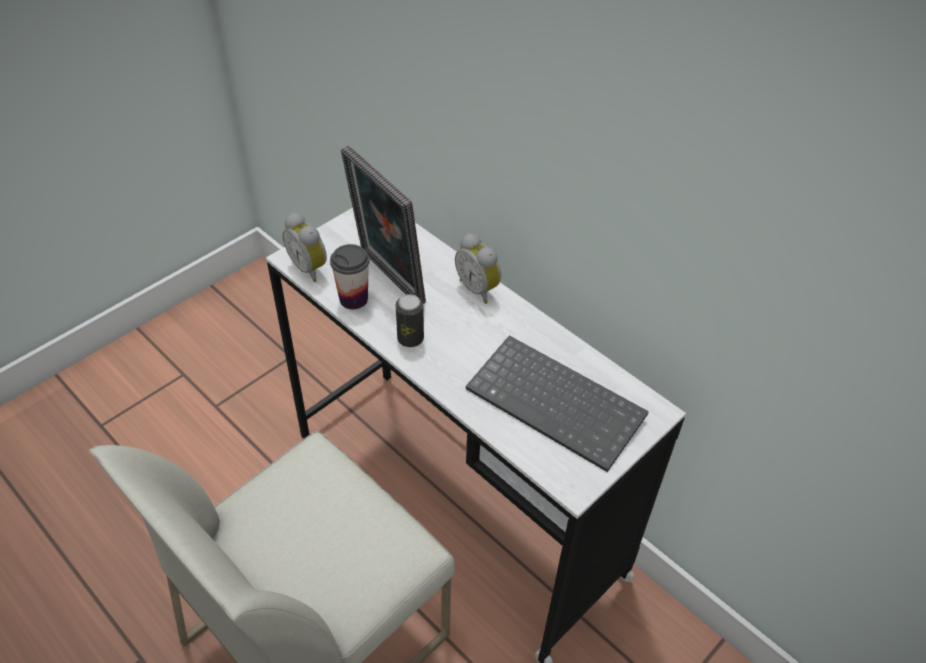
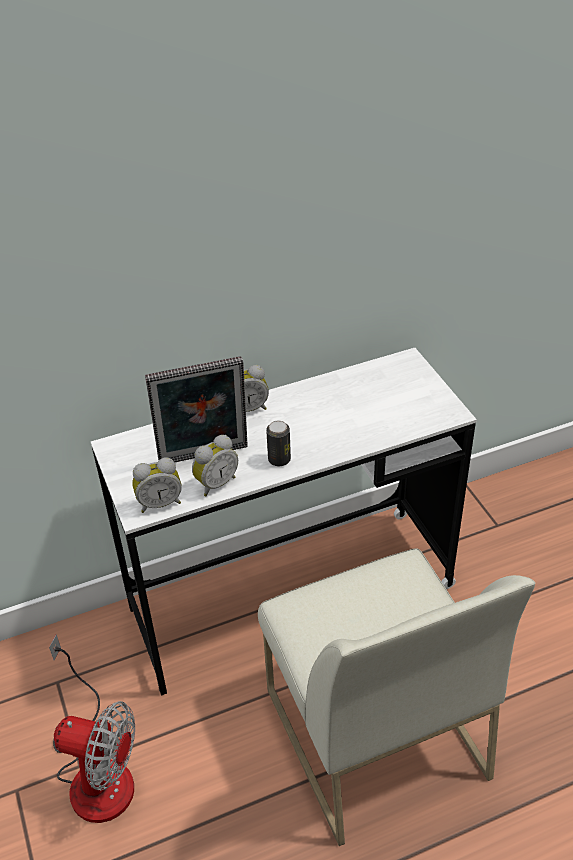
camera: 65 degrees left, 5 degrees down
(214, 418) = (96, 769): none -> fan
(353, 299) = (215, 483): cup -> alarm clock
(558, 403) = (380, 400): keyboard -> none

